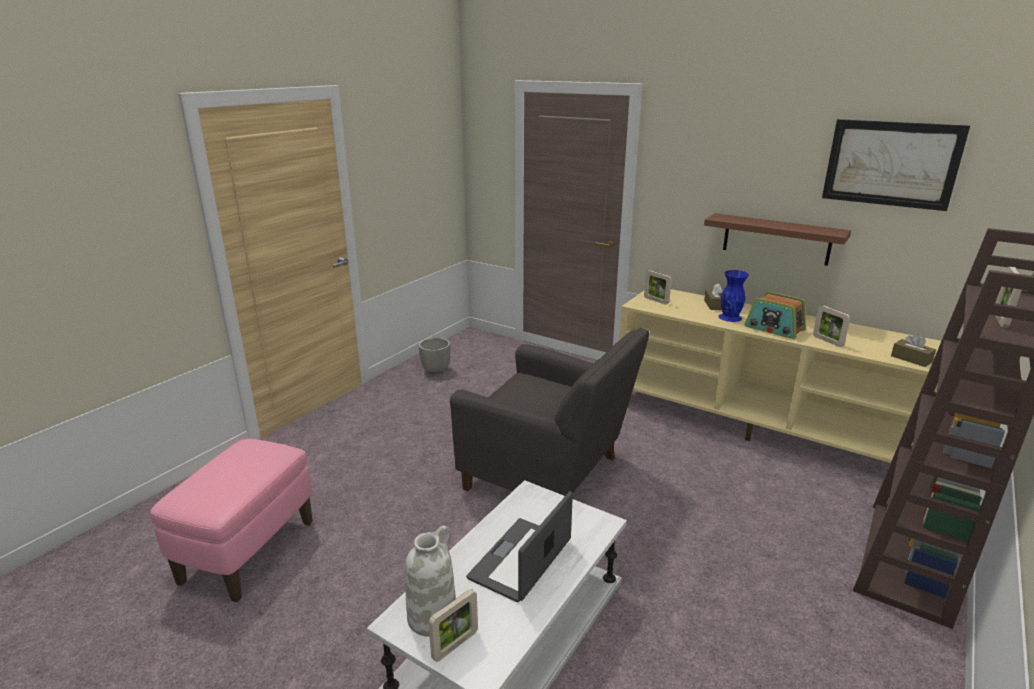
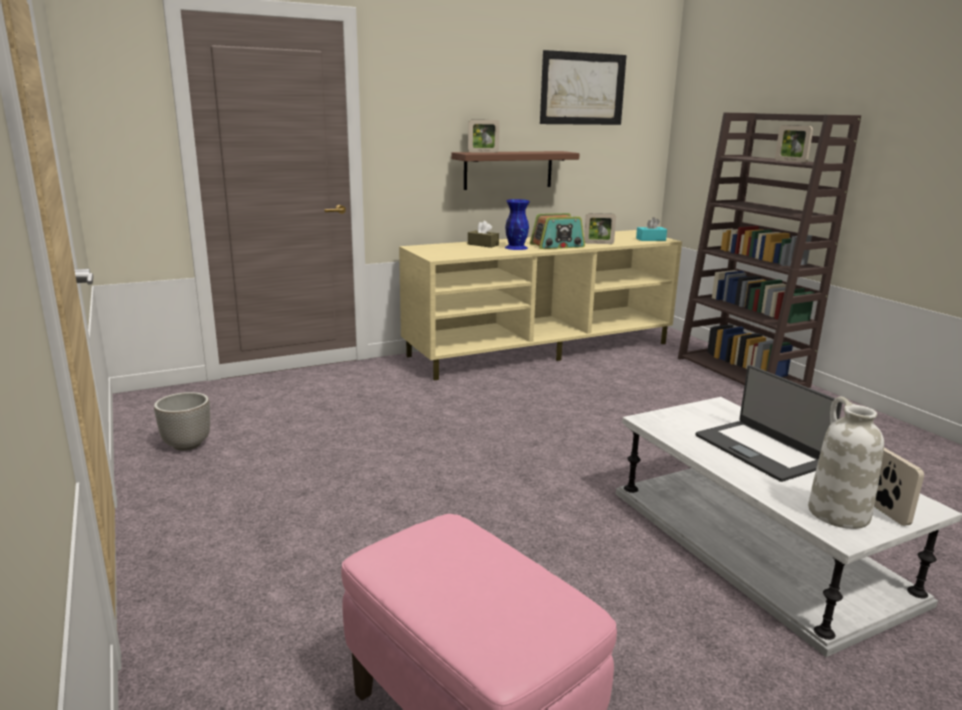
camera: 60 degrees left, 5 degrees down
(550, 475) = (520, 449): grey armchair -> none
(656, 300) = (440, 252): picture frame -> picture frame (483, 152)
(911, 359) = (650, 239): brown tissue box -> turquoise tissue box

